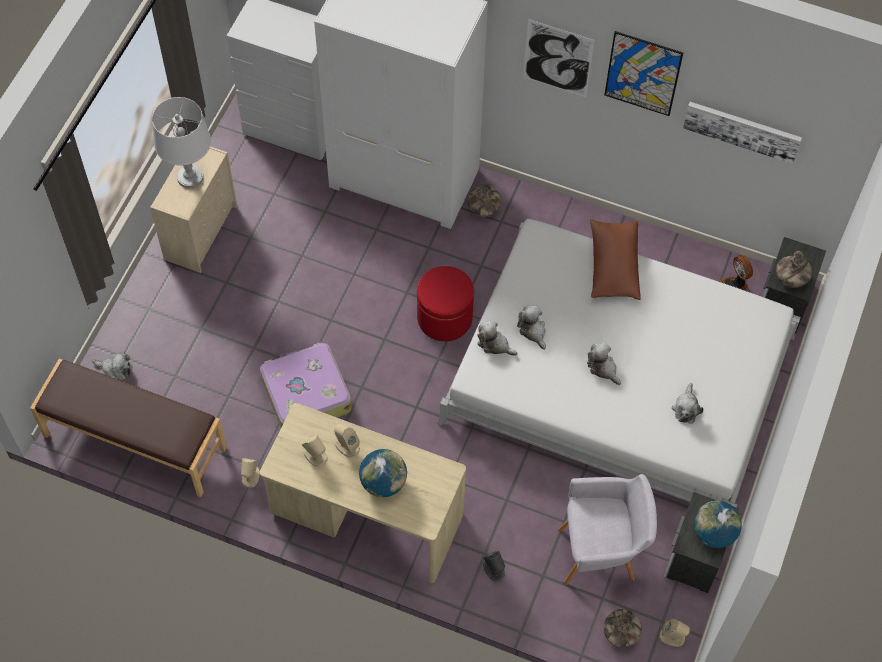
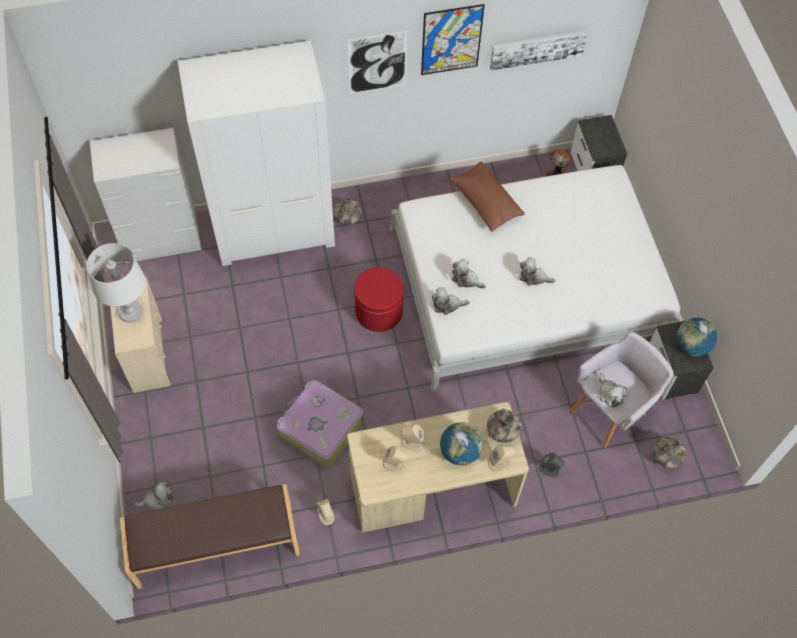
camera: 35 degrees left, 0 degrees up
(672, 637) = (699, 437): beige speaker -> beige speaker (500, 462)
(686, 408) = (609, 271): plush toy -> plush toy (609, 394)
(790, 280) = (604, 146): vase -> vase (502, 432)

